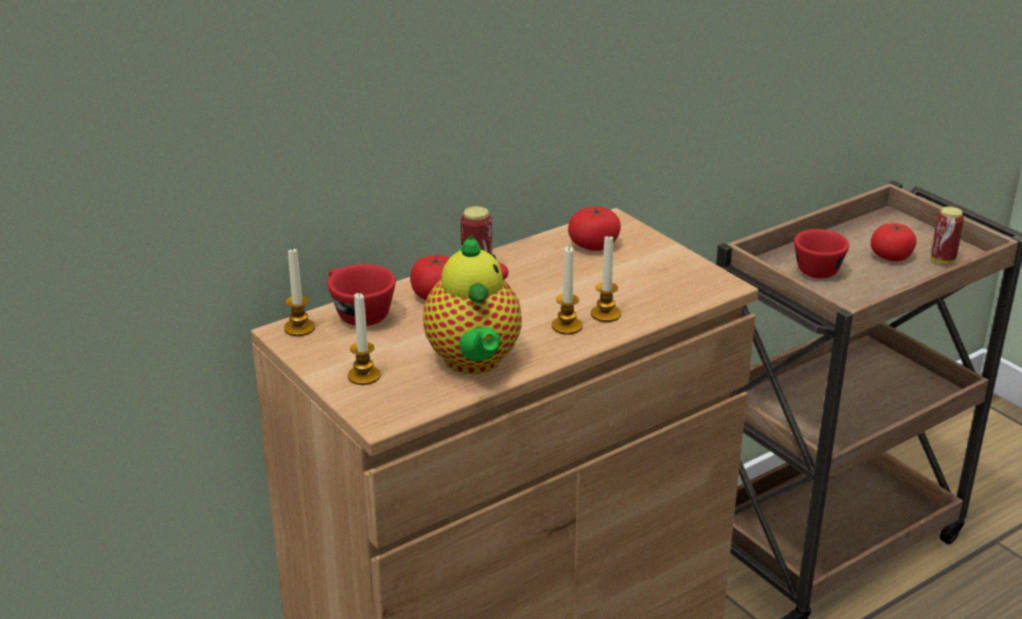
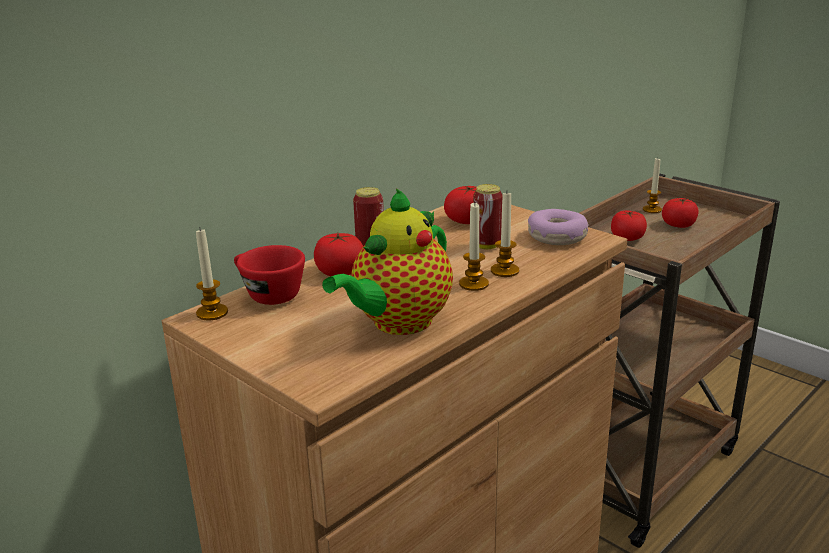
camera: 10 degrees left, 5 degrees down
(364, 376) = (290, 348): candle -> candle (652, 210)
(474, 362) = (398, 323): teapot -> teapot turned 60 degrees clockwise
(681, 278) = (557, 237): none -> donut
(818, 267) = (627, 238): red cup -> tomato
(942, 260) = (718, 223): can -> can (487, 246)

